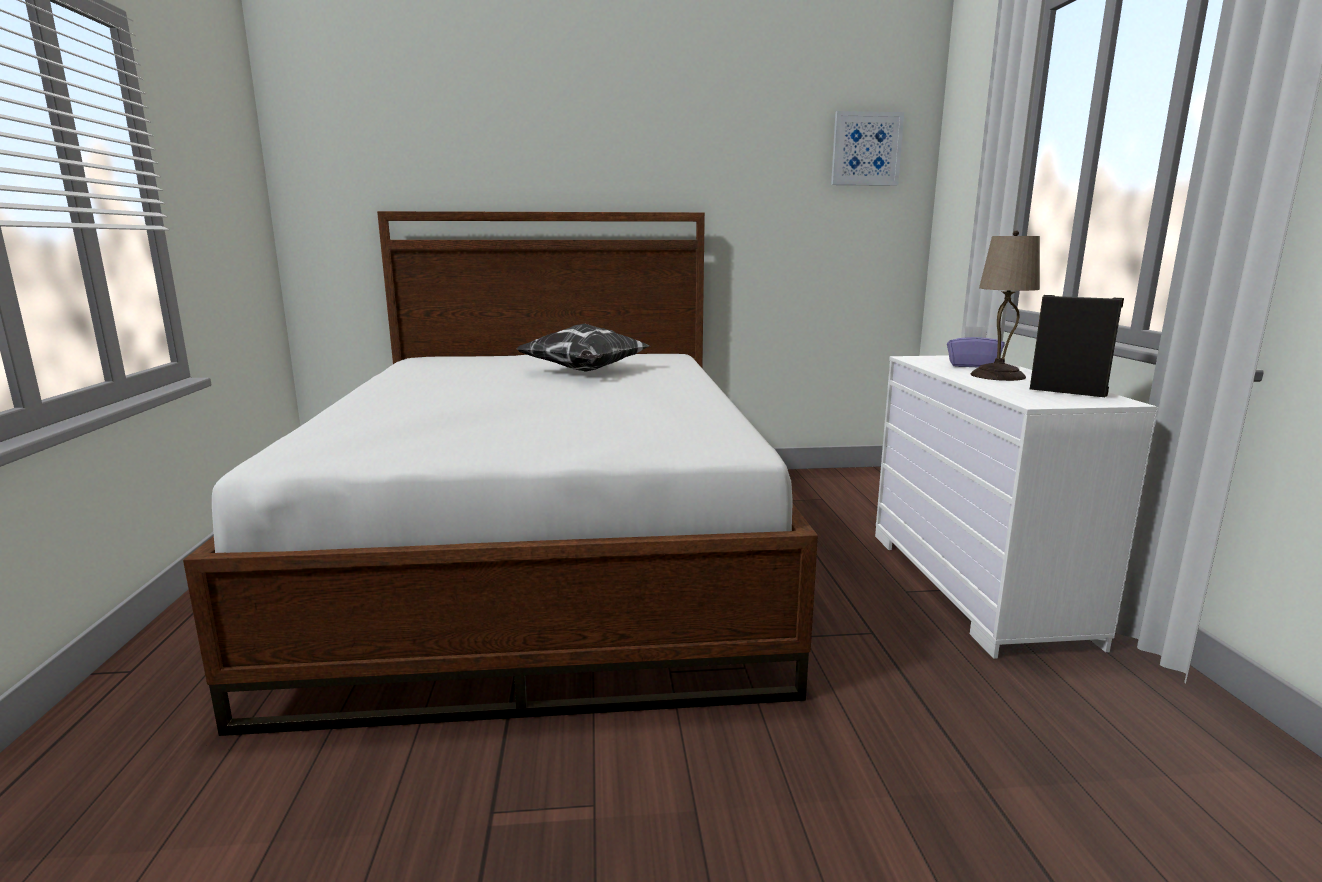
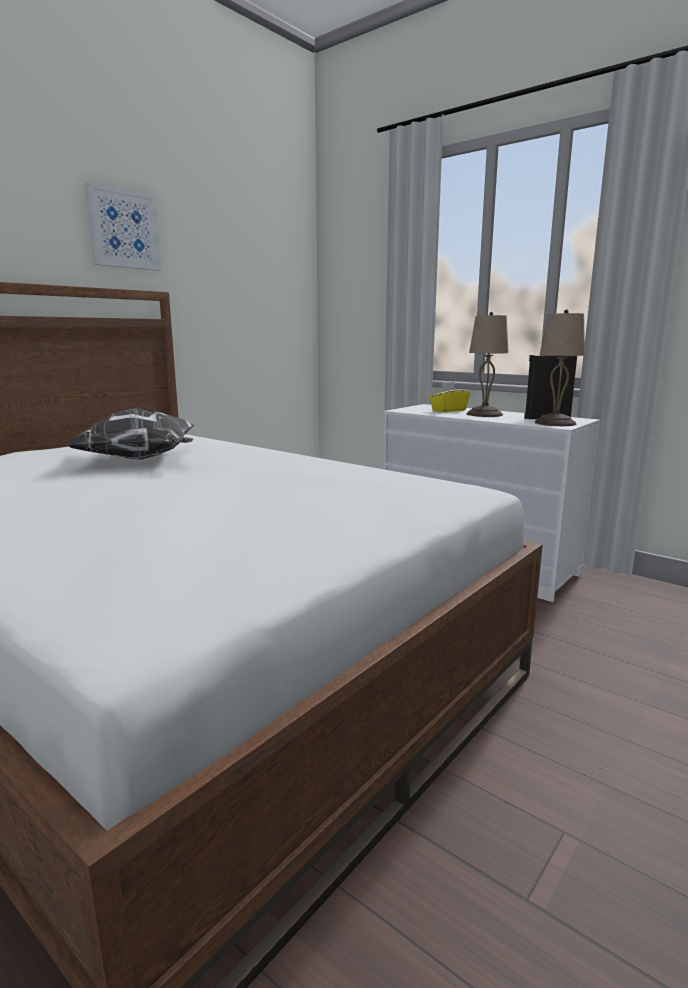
camera: 45 degrees left, 0 degrees up
(866, 149) = (275, 245): picture -> picture (123, 229)
(972, 365) = (448, 410): purple tissue box -> yellow tissue box
(1047, 399) = (555, 423): none -> beige table lamp

